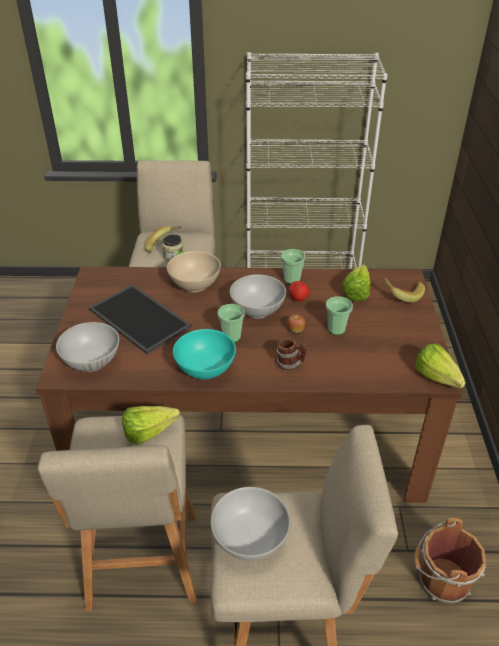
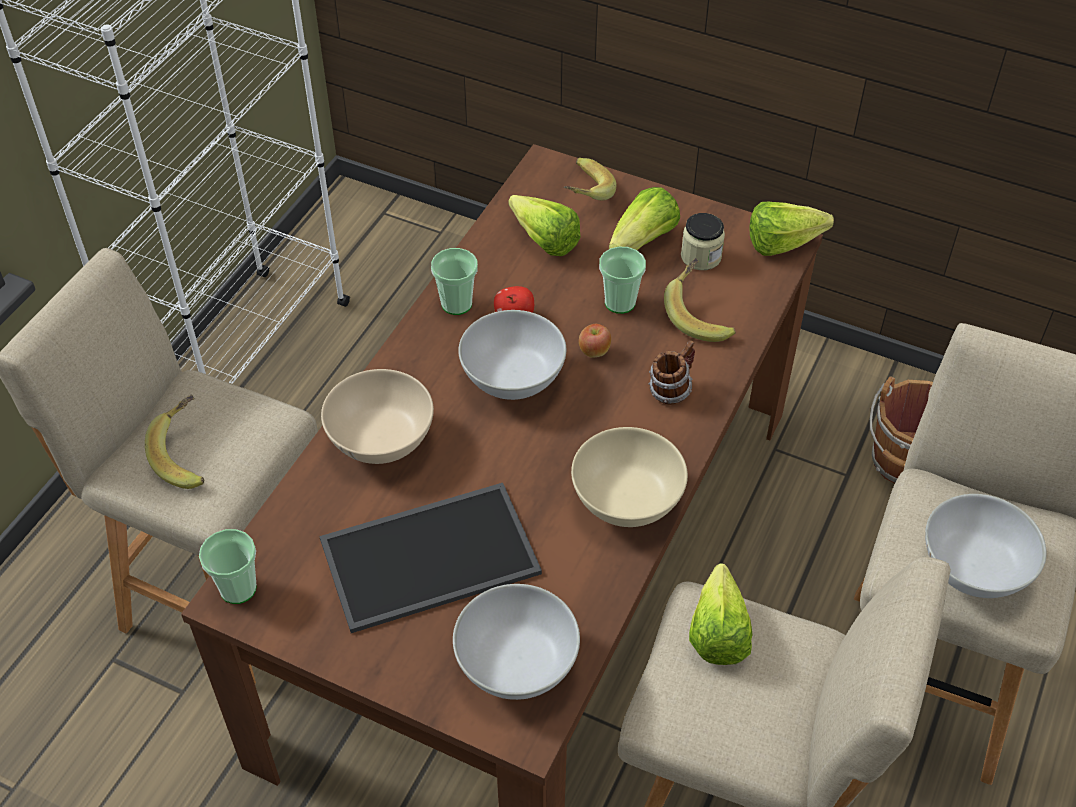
camera: 65 degrees left, 10 degrees up
(173, 257) = (241, 451): jar -> jar (701, 257)
(205, 370) = (627, 503): turquoise bowl -> beige bowl
(231, 337) = (563, 439): cup -> cup (238, 588)
(352, 360) = (700, 315): none -> banana
(387, 324) = (643, 241): none -> lettuce

